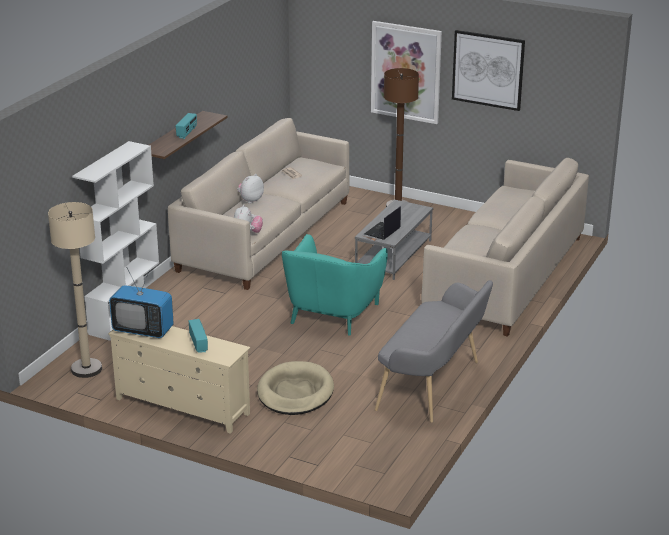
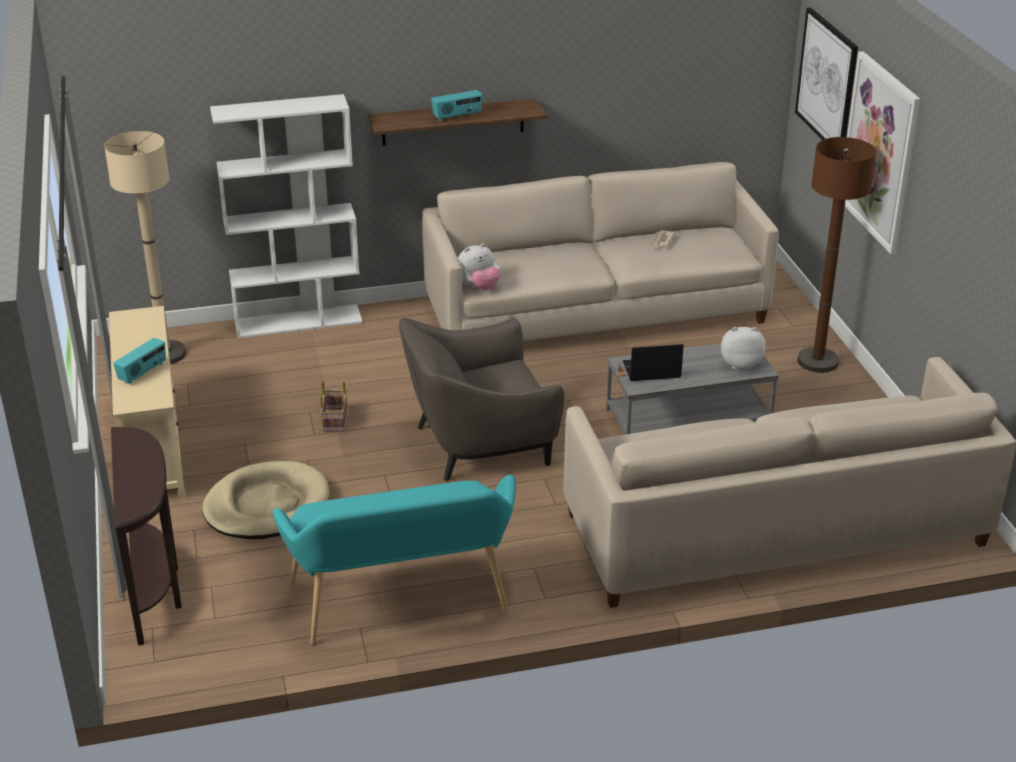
camera: 50 degrees right, 5 degrees up
(143, 330) = (136, 327): television -> none
(245, 343) = (334, 420): none -> basket
(249, 200) = (554, 249): plush toy -> plush toy (740, 364)
(322, 452) = (156, 589): none -> brown console table
(332, 313) = (480, 443): turquoise armchair -> grey armchair
(434, 386) = (403, 604): grey bench -> turquoise bench
(488, 70) = (954, 190): picture -> picture (826, 81)

